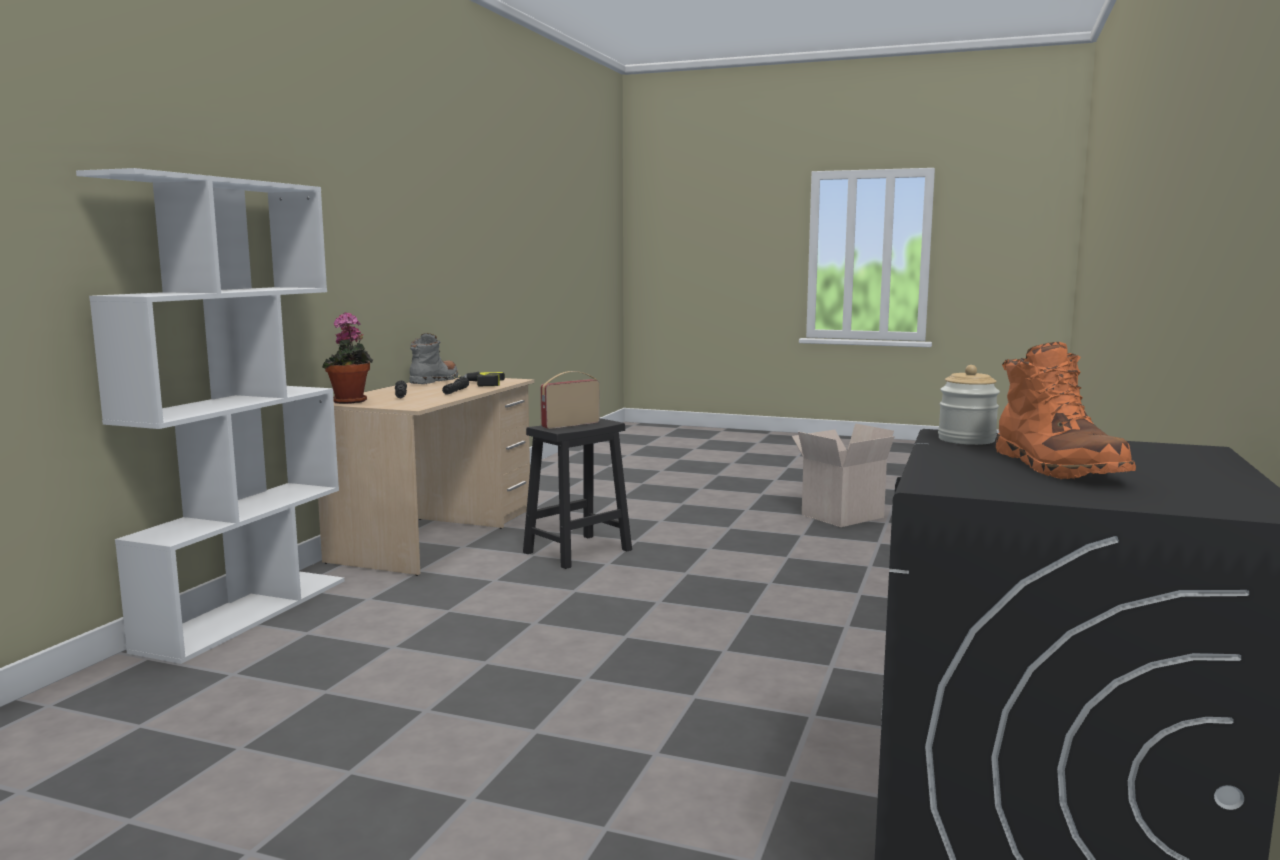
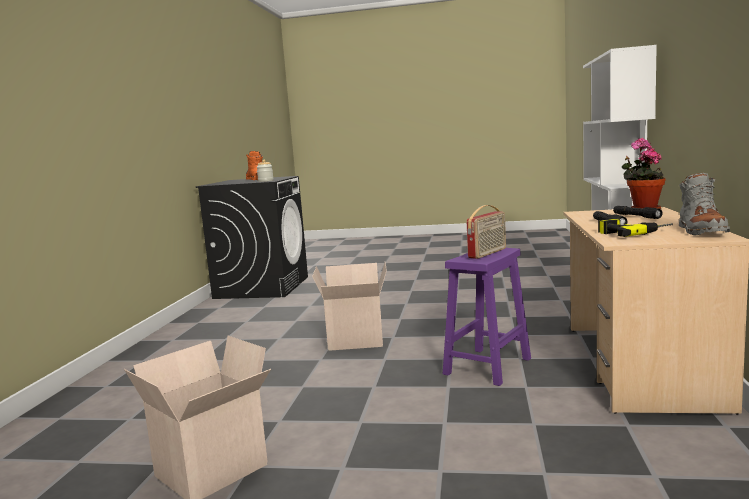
camera: 170 degrees right, 0 degrees up
(576, 552) = (488, 365): black stool -> purple stool
(719, 602) = (354, 341): none -> cardboard box

